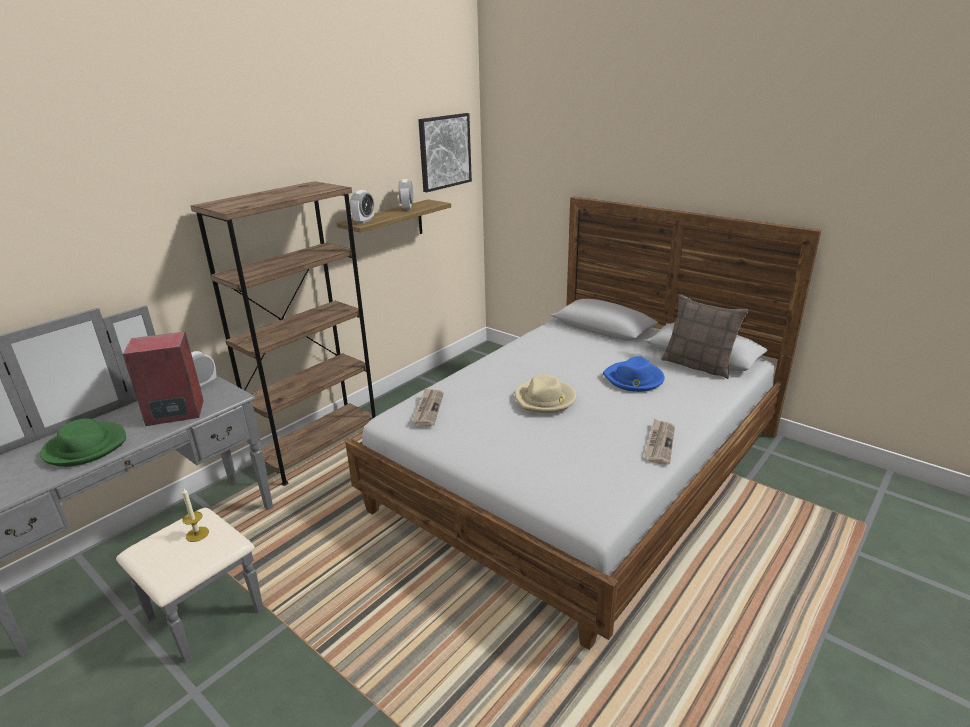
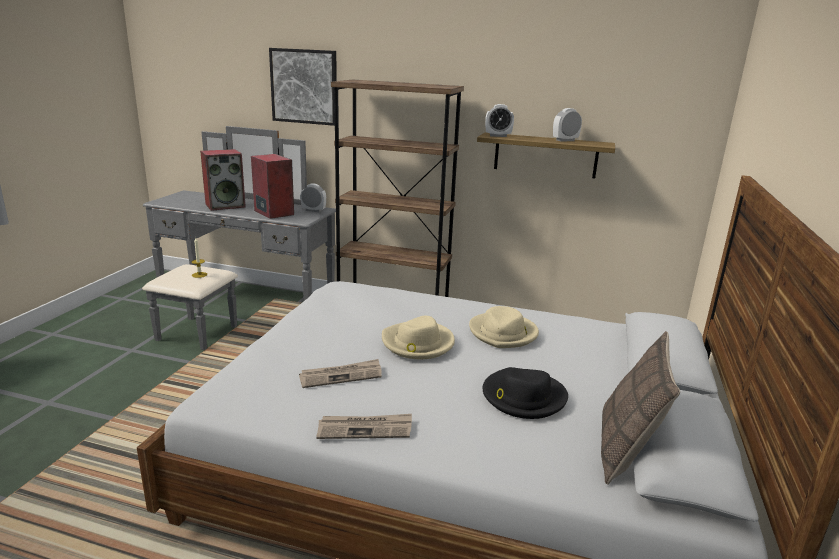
camera: 65 degrees right, 5 degrees down
(86, 447) = (225, 205): green hat -> speaker
(428, 408) = (358, 293): newspaper -> newspaper (341, 376)
(444, 152) = (658, 94): picture -> picture (304, 86)
(543, 363) = (503, 333): none -> beige hat
(634, 379) = (523, 397): blue hat -> black hat

